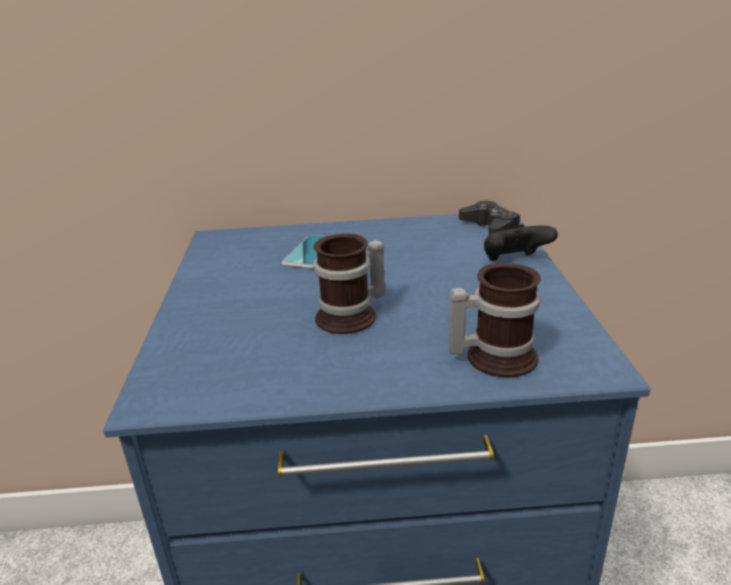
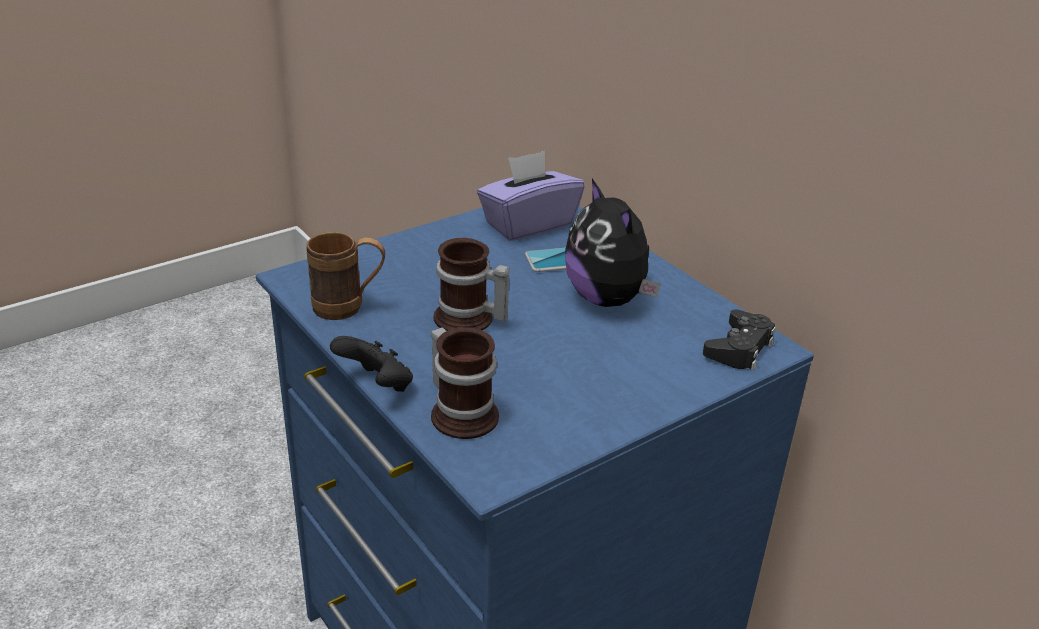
camera: 55 degrees right, 5 degrees up
(238, 252) = (528, 224): none -> purple tissue box
(258, 377) = (349, 308): none -> brown mug
(385, 251) = (608, 299): none -> plush toy
(514, 262) = (664, 384): black game controller -> black game controller (377, 385)

